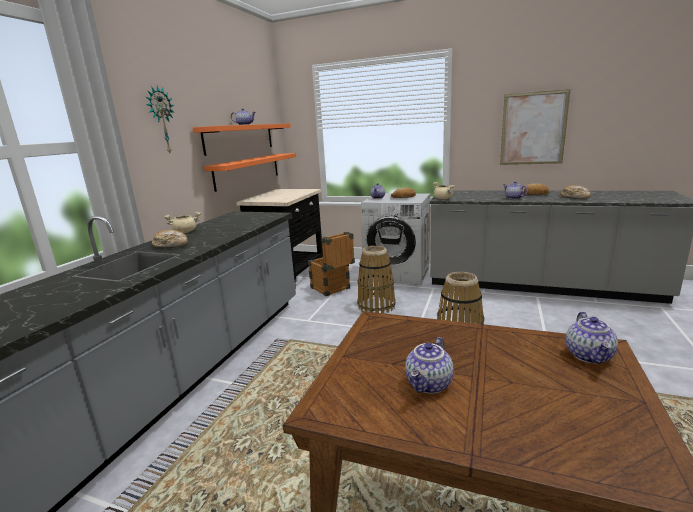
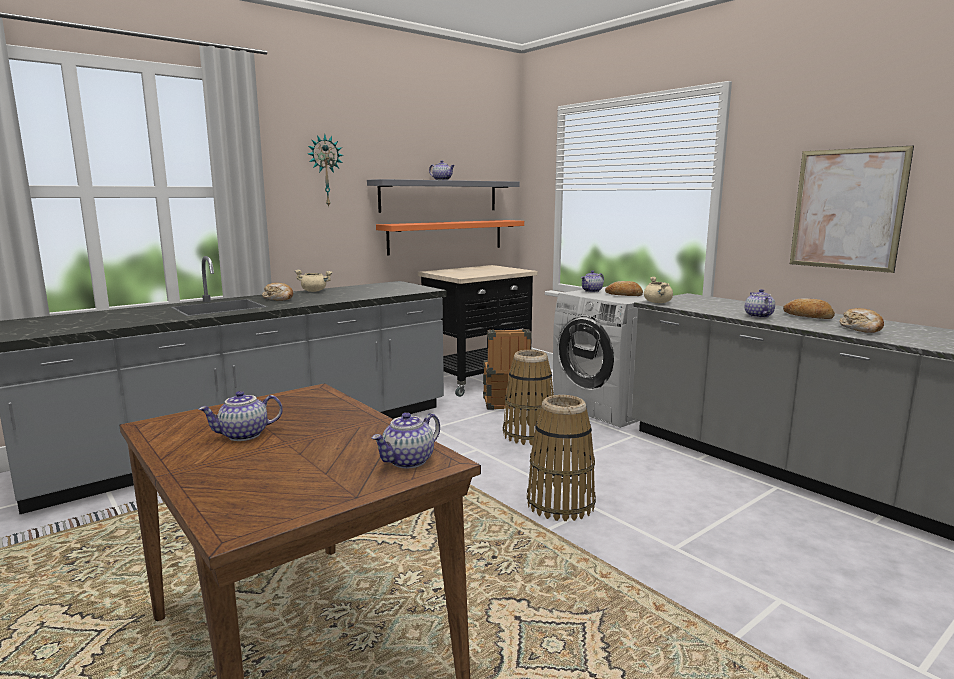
camera: 30 degrees right, 5 degrees down
(240, 138) = (440, 196): orange shelf -> grey shelf

